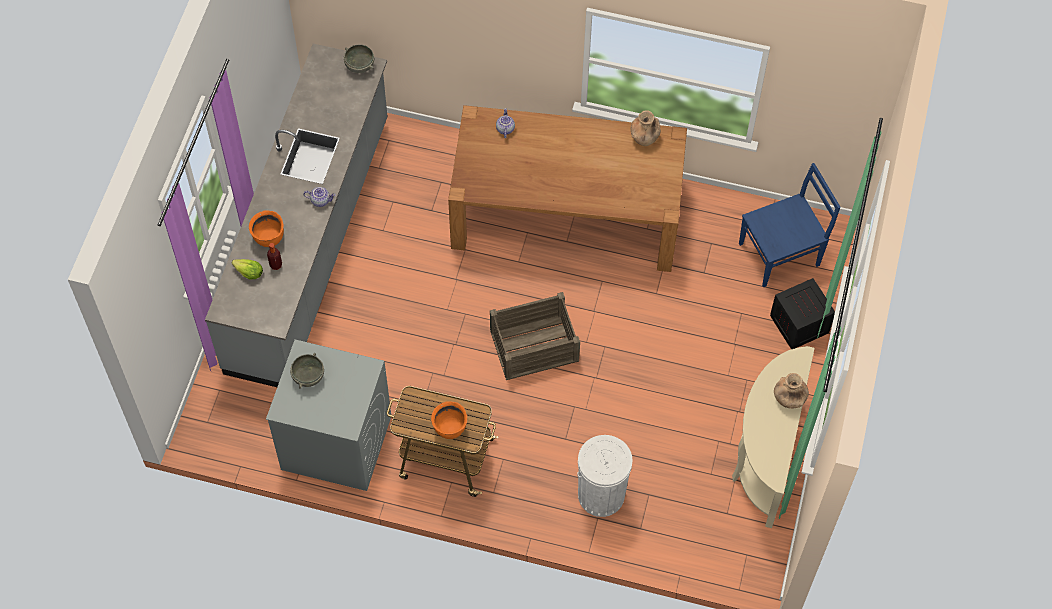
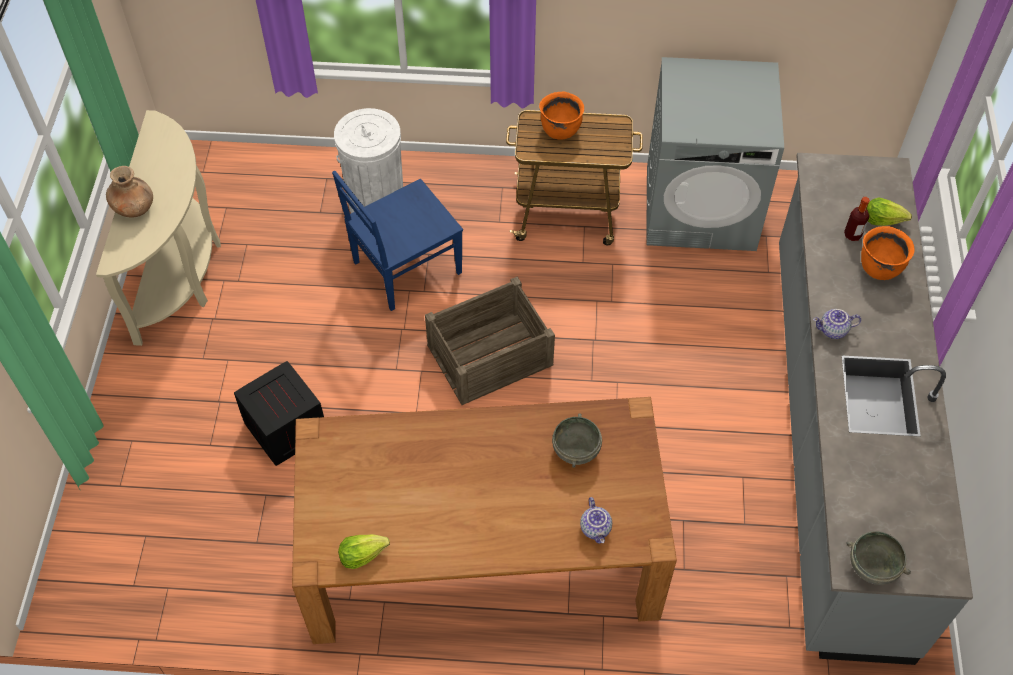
camera: 170 degrees right, 5 degrees down
(308, 376) = (748, 110): grey bowl -> grey bowl (576, 450)
(644, 137) = (362, 554): brown vase -> lettuce
(781, 254) = (150, 544): blue chair -> blue chair (404, 268)
(800, 324) = (126, 443): crate -> crate (284, 428)

